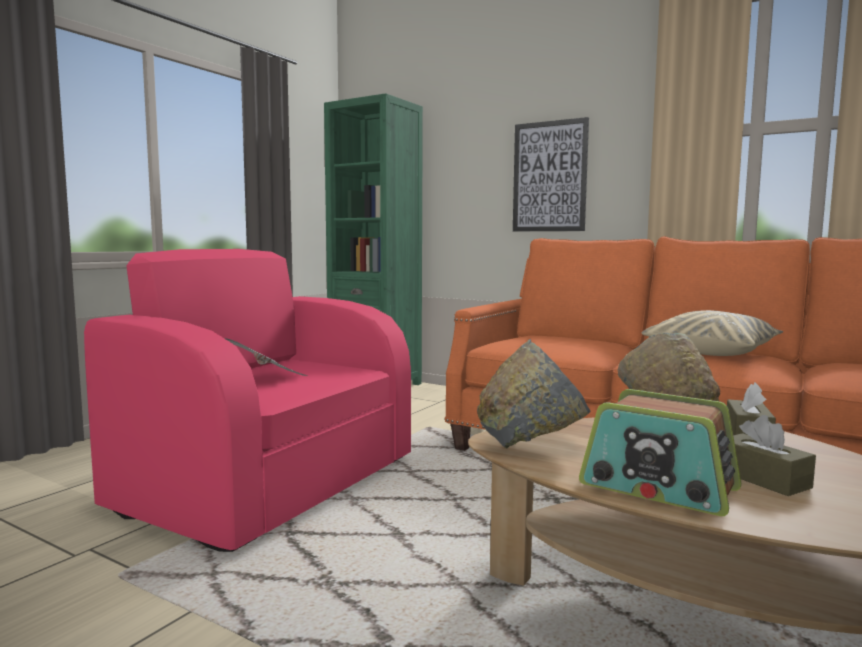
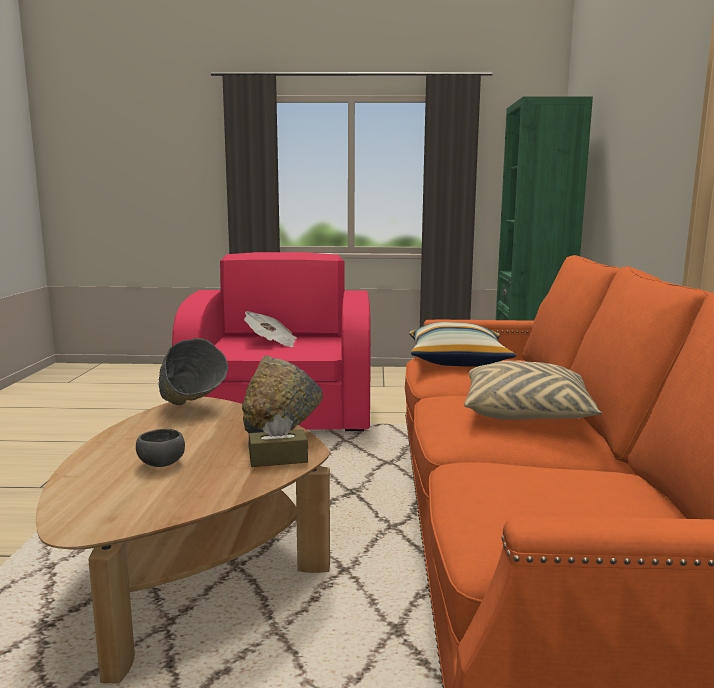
camera: 60 degrees right, 5 degrees up
(532, 341) = (457, 361): none -> pillow
(549, 177) = (655, 176): picture -> none
(658, 487) = (127, 441): radio -> none
(762, 479) = (161, 464): brown tissue box -> grey bowl

